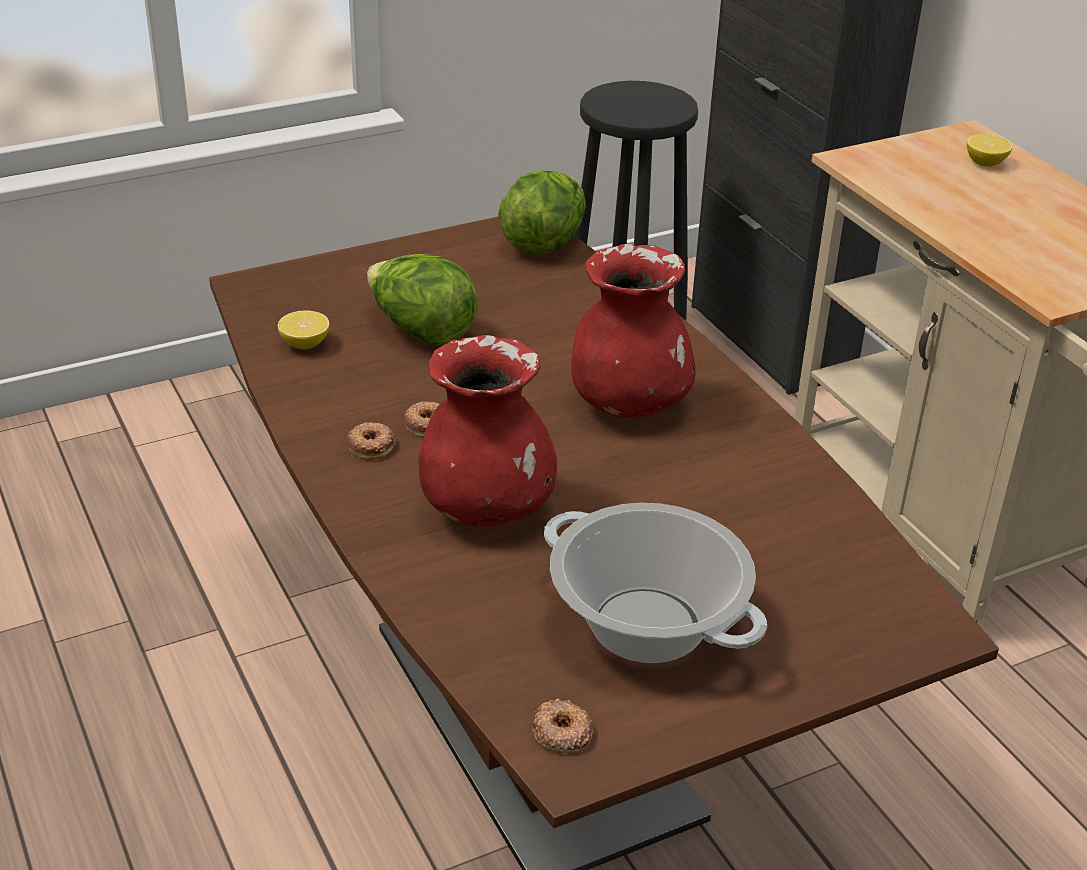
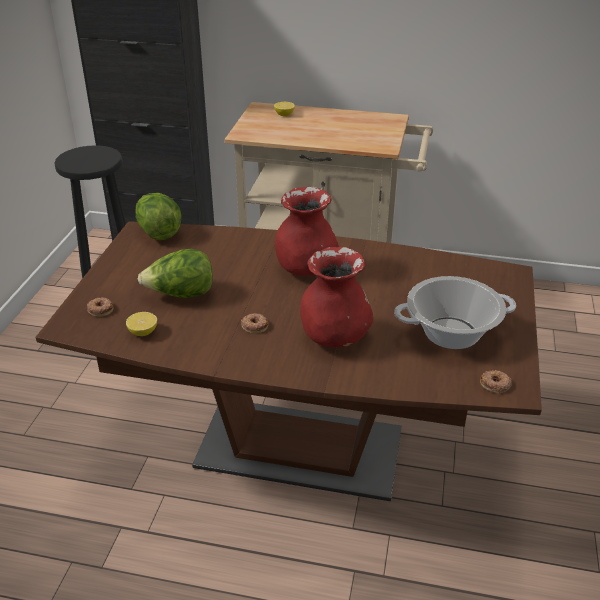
camera: 50 degrees left, 0 degrees up
(371, 445) = (251, 348): donut -> donut (100, 309)

